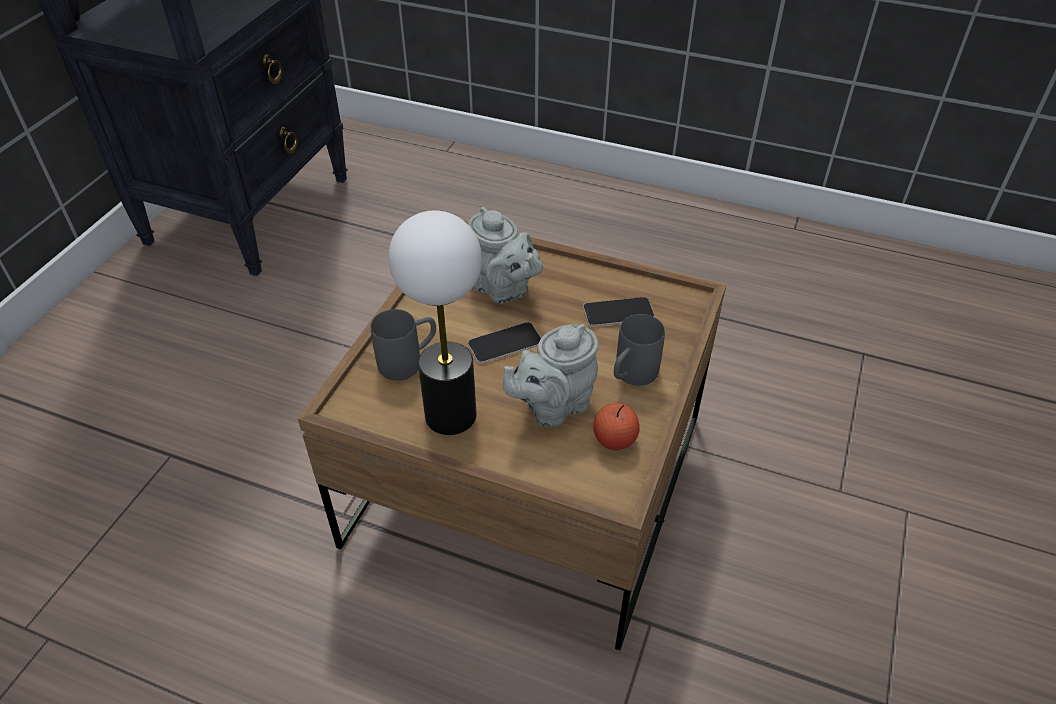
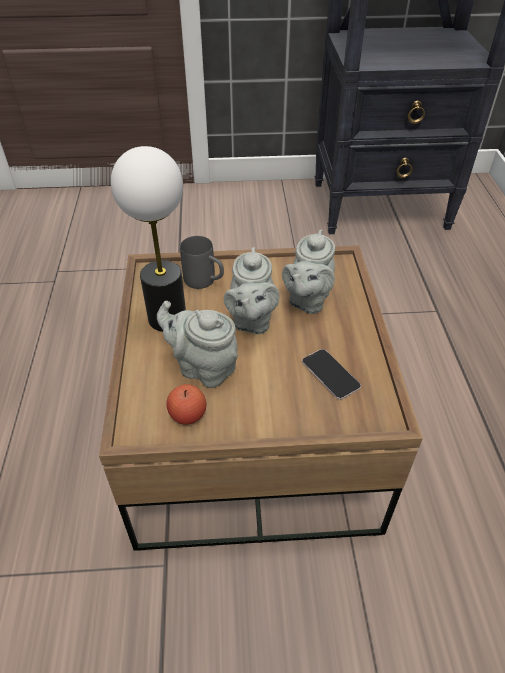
camera: 65 degrees right, 0 degrees up
(505, 343) = (251, 321): phone -> grey teapot
(631, 376) = (261, 404): grey mug -> none

